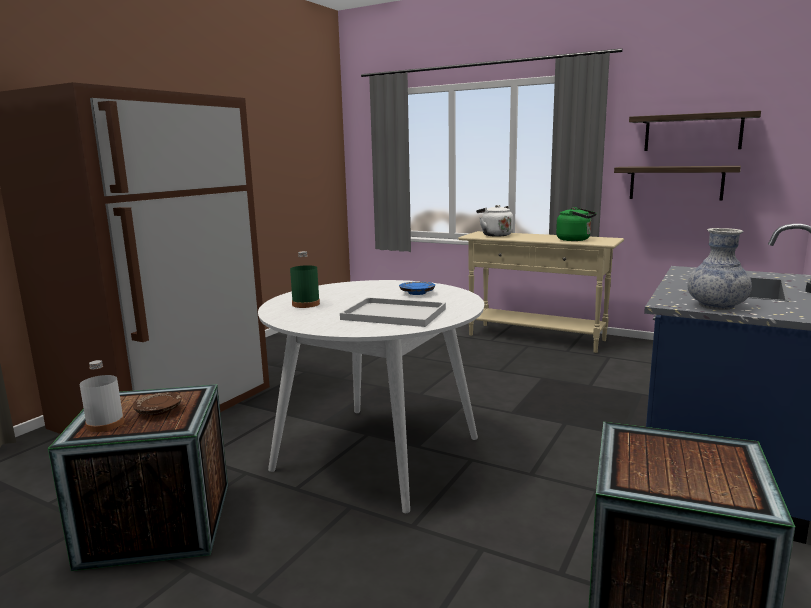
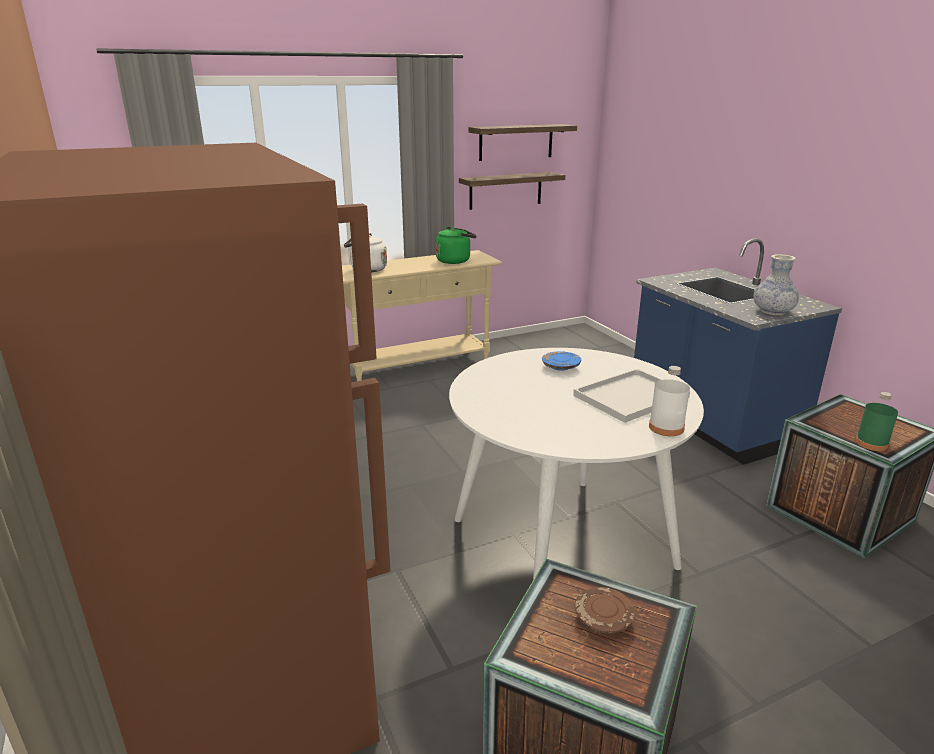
camera: 55 degrees left, 10 degrees up
(105, 424) = (616, 670): white bottle -> white bottle (666, 427)
(306, 304) = (536, 421): green bottle -> green bottle (871, 443)

